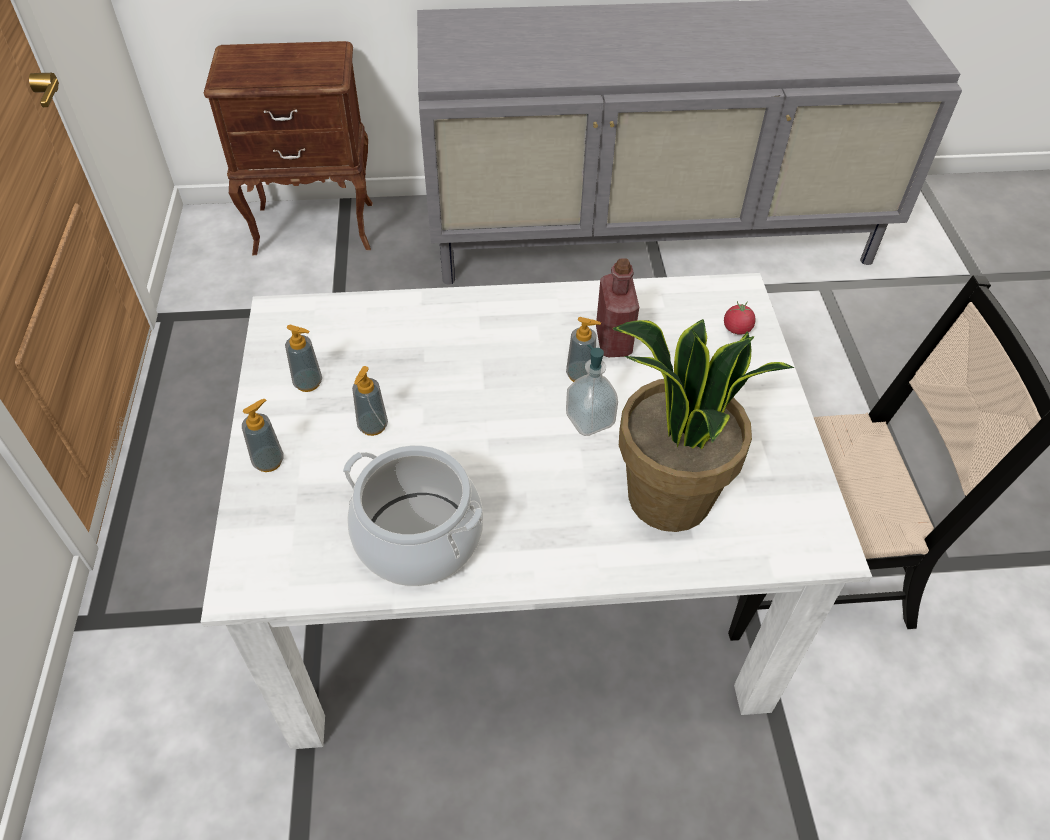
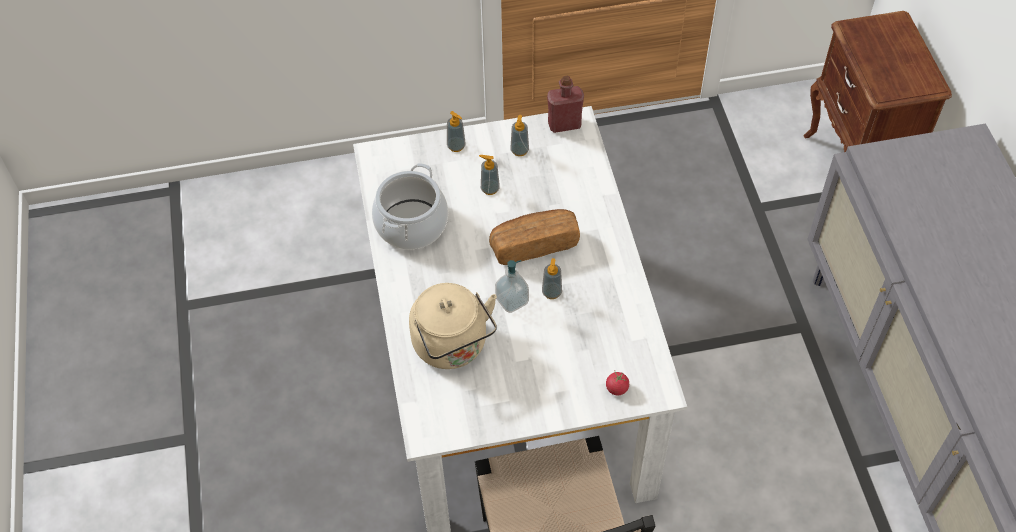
camera: 85 degrees right, 5 degrees up
(492, 385) = (534, 244): none -> bread
(613, 341) = (587, 310): red bottle -> red bottle (564, 124)
(668, 499) = (453, 346): potted plant -> beige kettle

